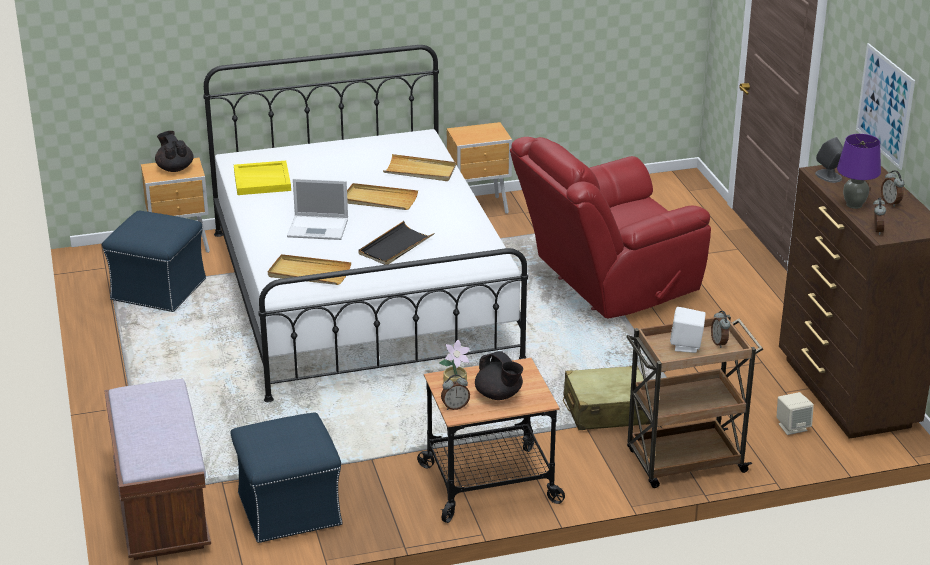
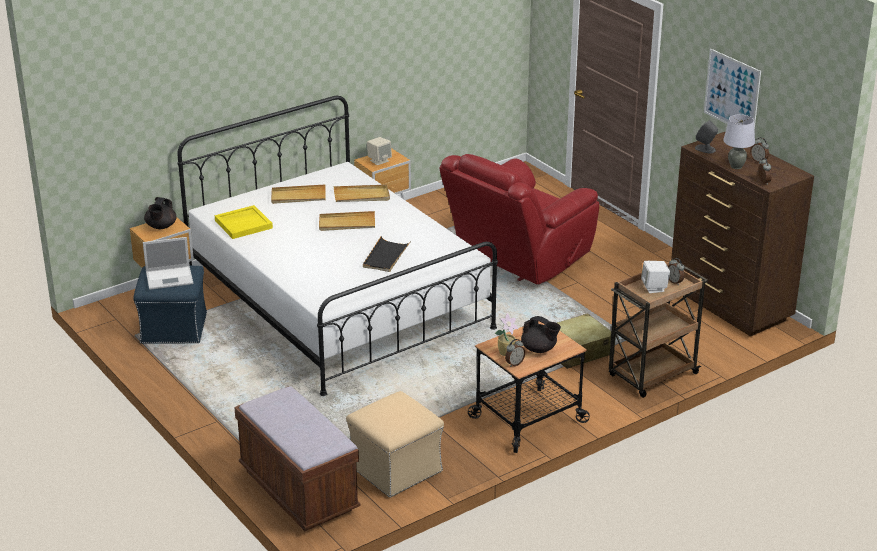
camera: 20 degrees left, 0 degrees up
(175, 168) = (161, 226): black teapot -> black teapot turned 120 degrees counterclockwise
(288, 510) = (395, 469): blue ottoman -> beige ottoman
(309, 273) = (335, 288): beige tray -> beige tray (298, 196)
(319, 228) = (317, 253): laptop -> laptop (170, 278)
(792, 427) = (709, 336): beige speaker -> beige speaker (379, 160)
(854, 205) = (736, 166): purple table lamp -> grey table lamp

